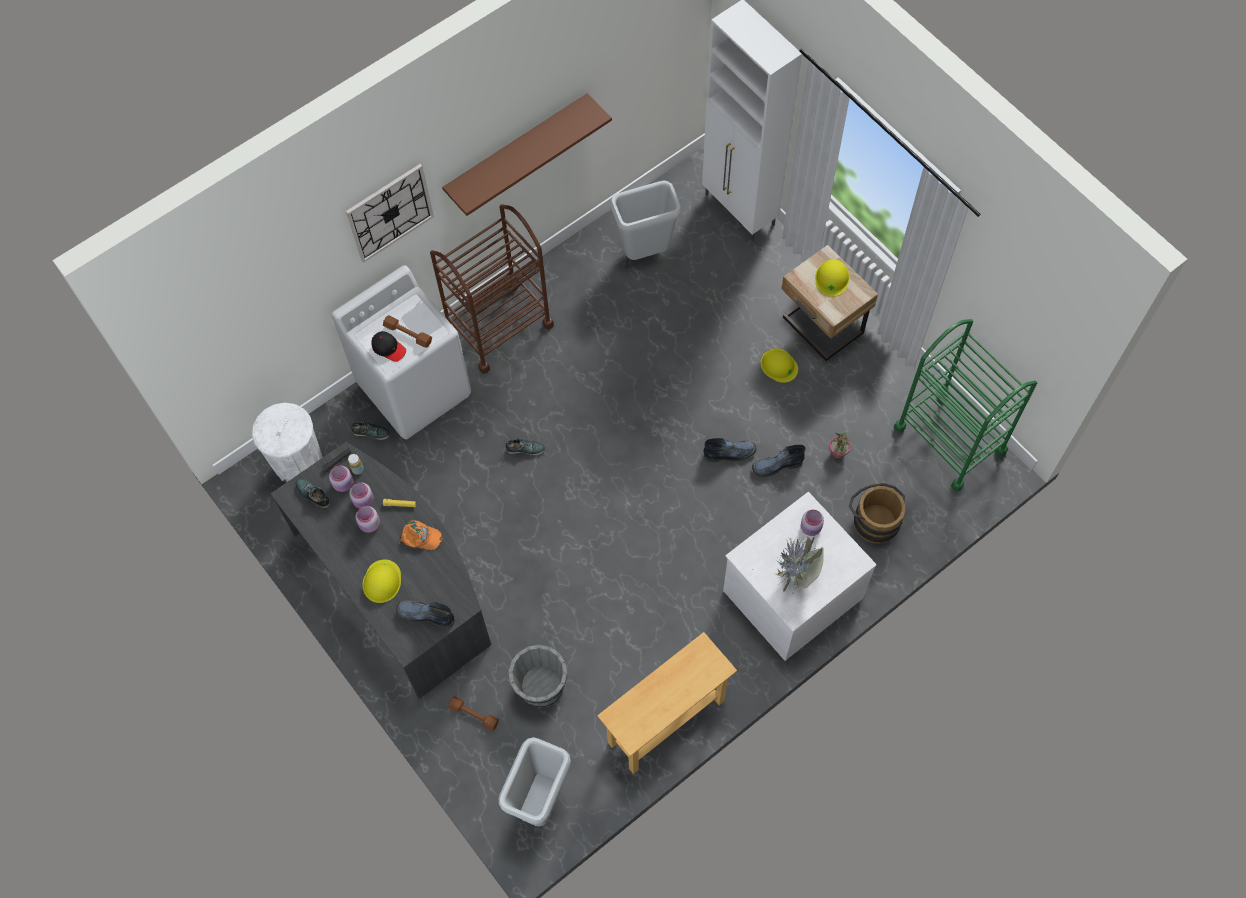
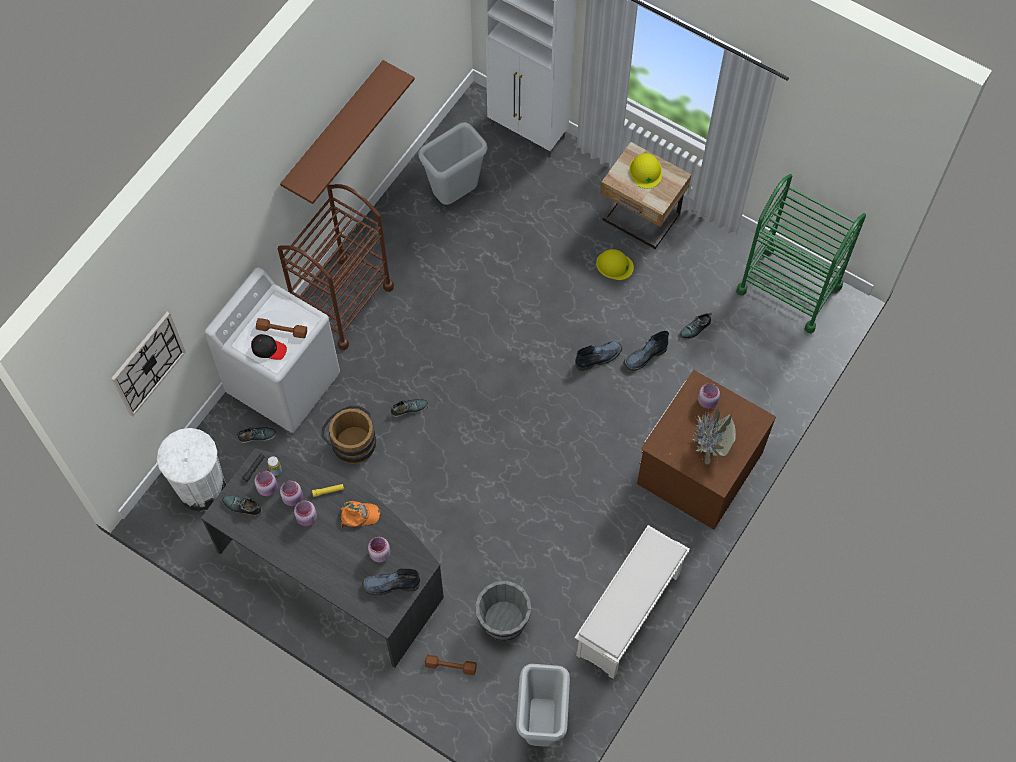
camera: 20 degrees left, 0 degrees up
(382, 581) = (338, 566): yellow hard hat -> none
(390, 212) = (242, 220): wall clock -> wall clock (148, 363)
(426, 581) = (379, 554): none -> pink jar
(666, 722) = (628, 617): beige console table -> white shoe rack
(791, 592) = (698, 467): white dresser -> brown dresser
(838, 453) = (695, 329): potted plant -> shoe
(873, 520) = (747, 380): brown bucket -> brown bucket (351, 442)

